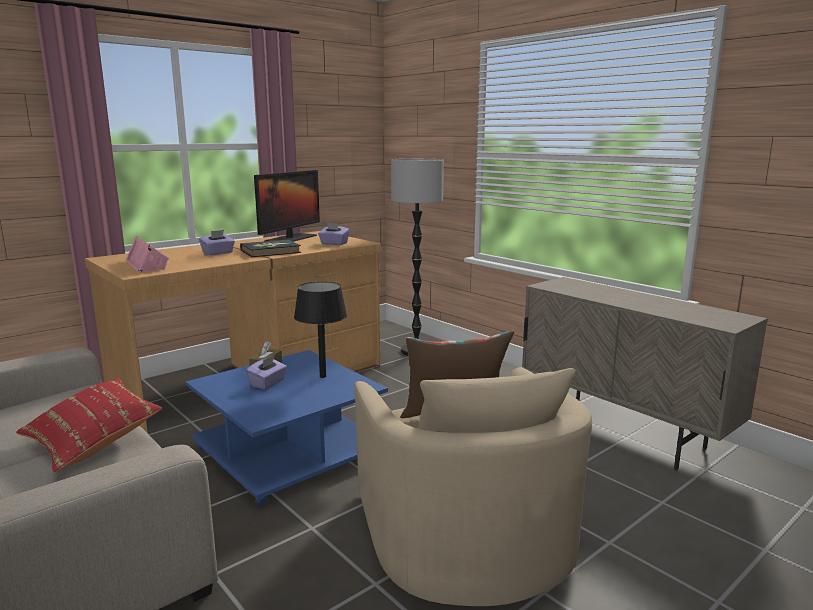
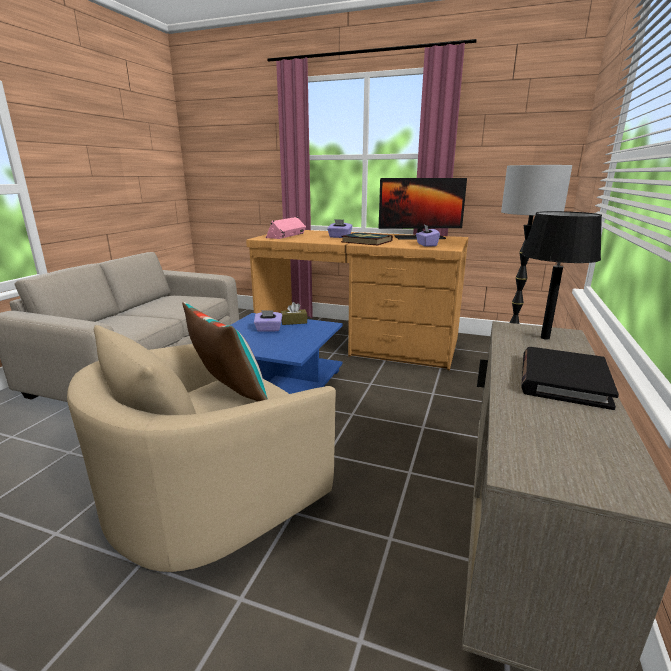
camera: 60 degrees right, 5 degrees up
(93, 441) = (152, 318): red pillow -> none
(322, 376) = (297, 339): black table lamp -> black table lamp (545, 338)
(636, 298) = (563, 381): none -> black book

